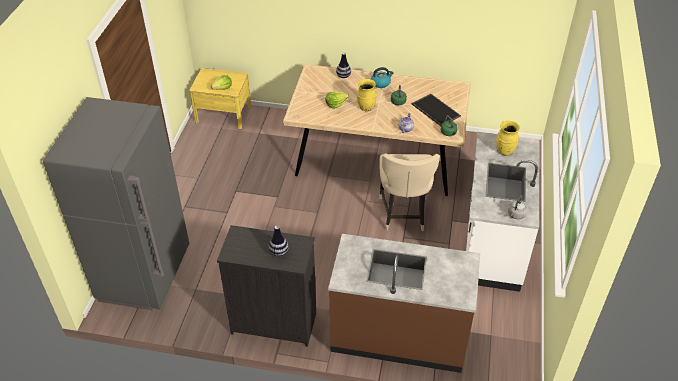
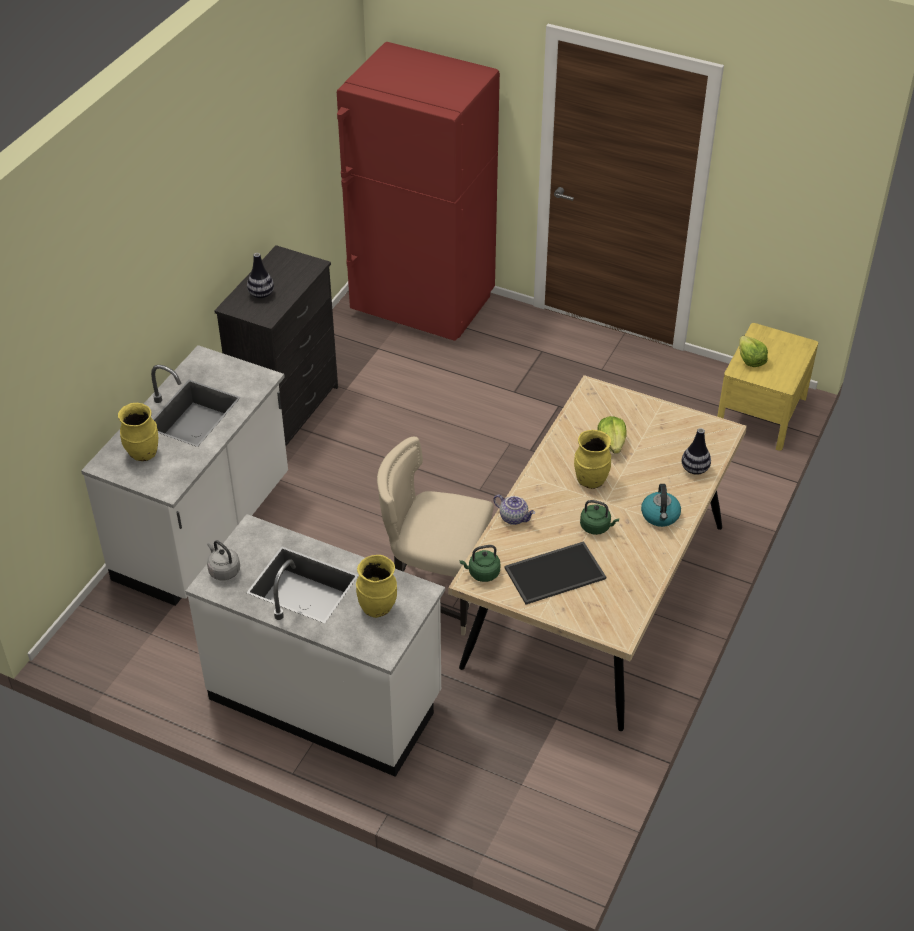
camera: 105 degrees right, 0 degrees up
(145, 274) = (423, 307): grey fridge -> red fridge
(399, 335) = (205, 531): brown counter -> white counter
(446, 282) = (143, 454): none -> yellow vase

